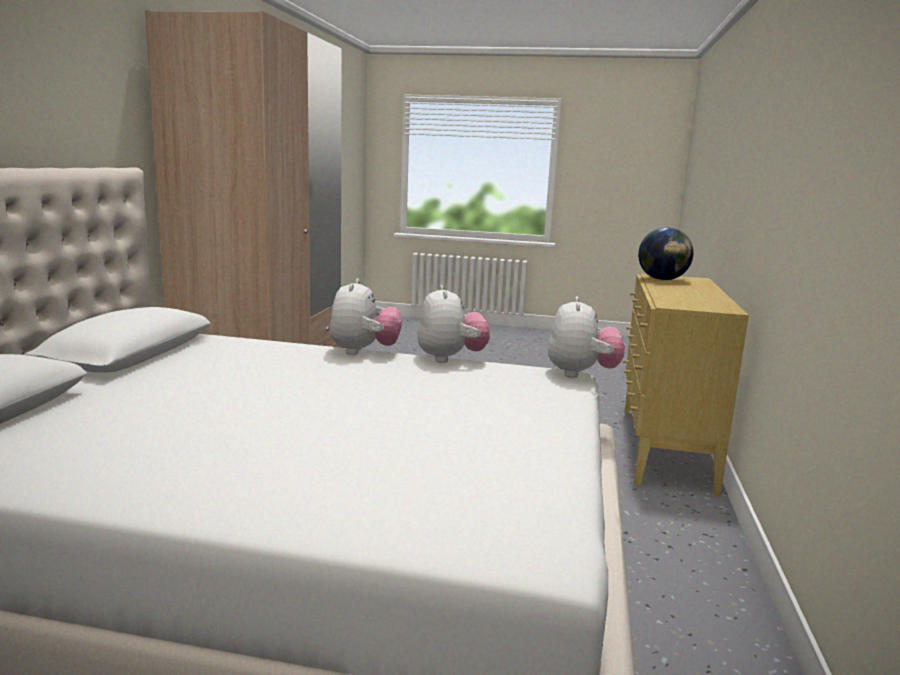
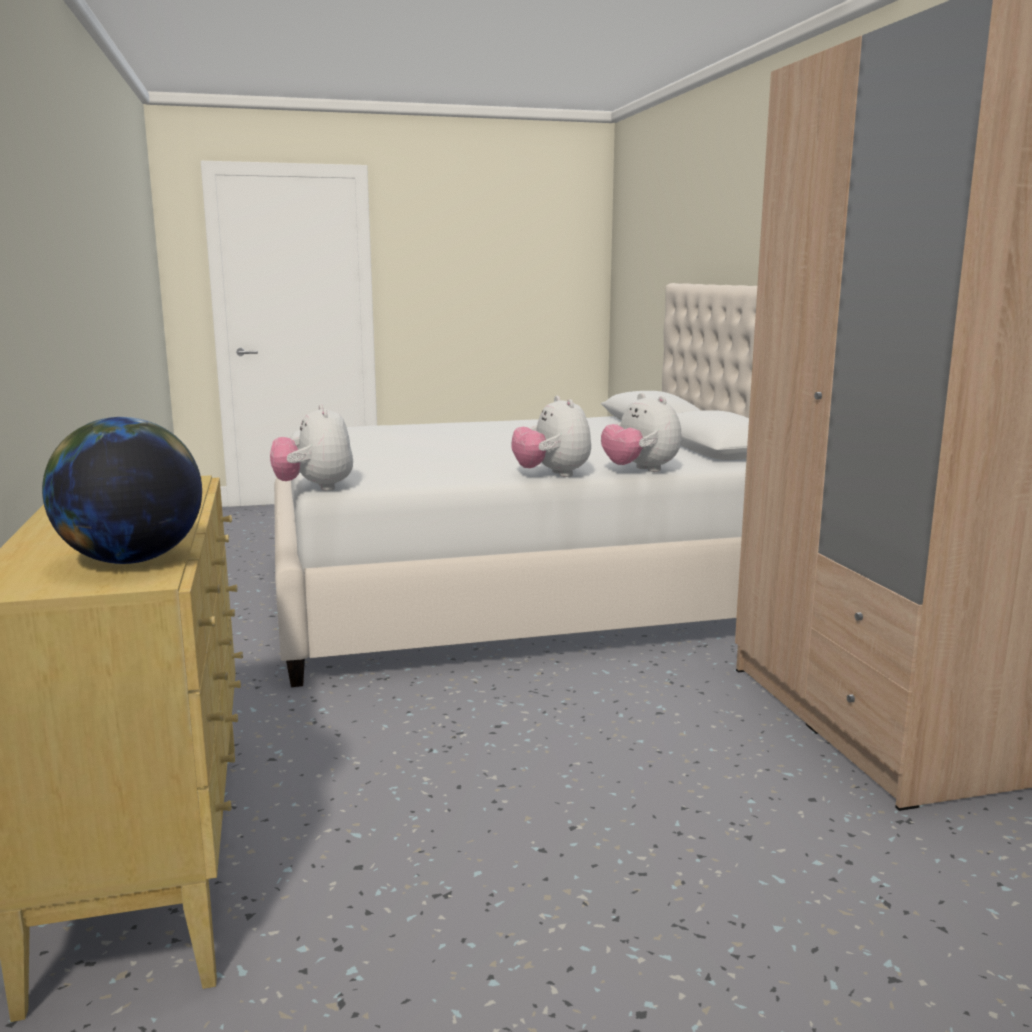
camera: 155 degrees right, 0 degrees up
(450, 358) = (460, 481): plush toy -> plush toy (640, 470)

